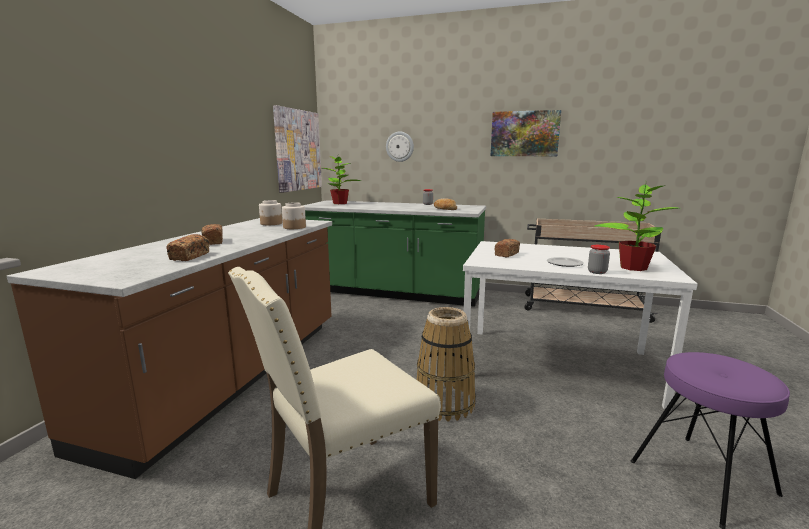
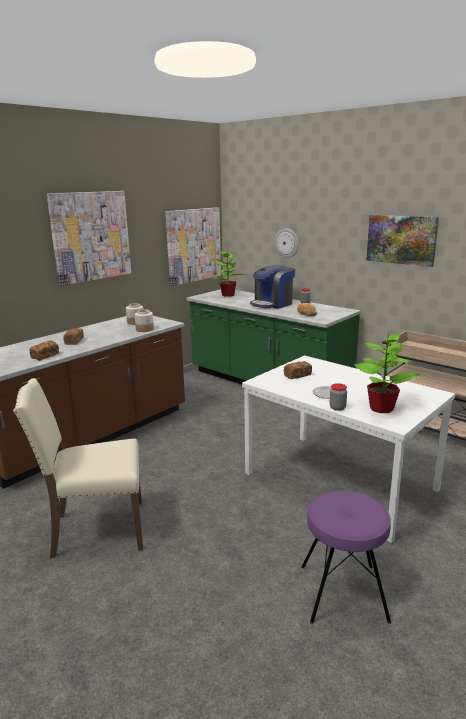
camera: 25 degrees right, 5 degrees up
(199, 117) = (90, 236): none -> picture
(398, 206) = (272, 304): none -> coffee machine
(445, 403) = (212, 490): basket -> none

